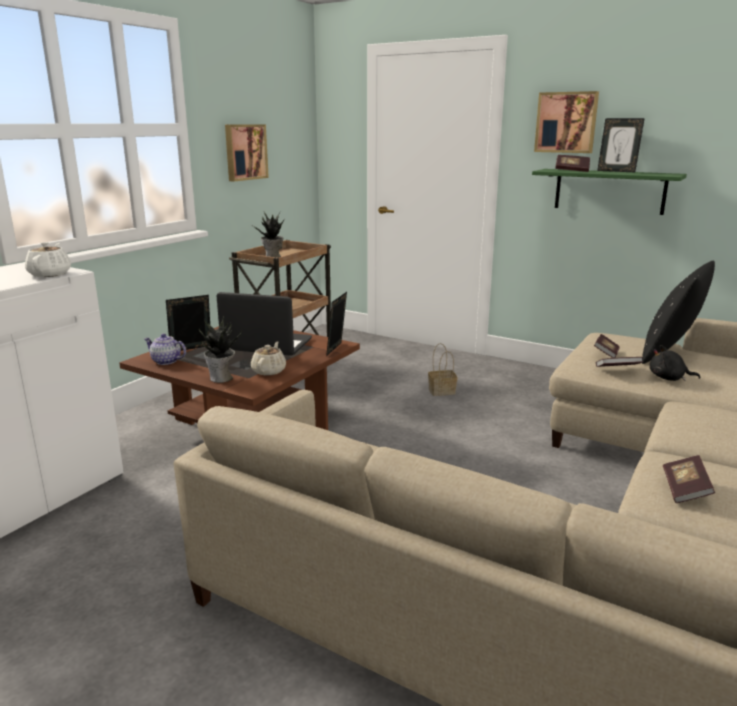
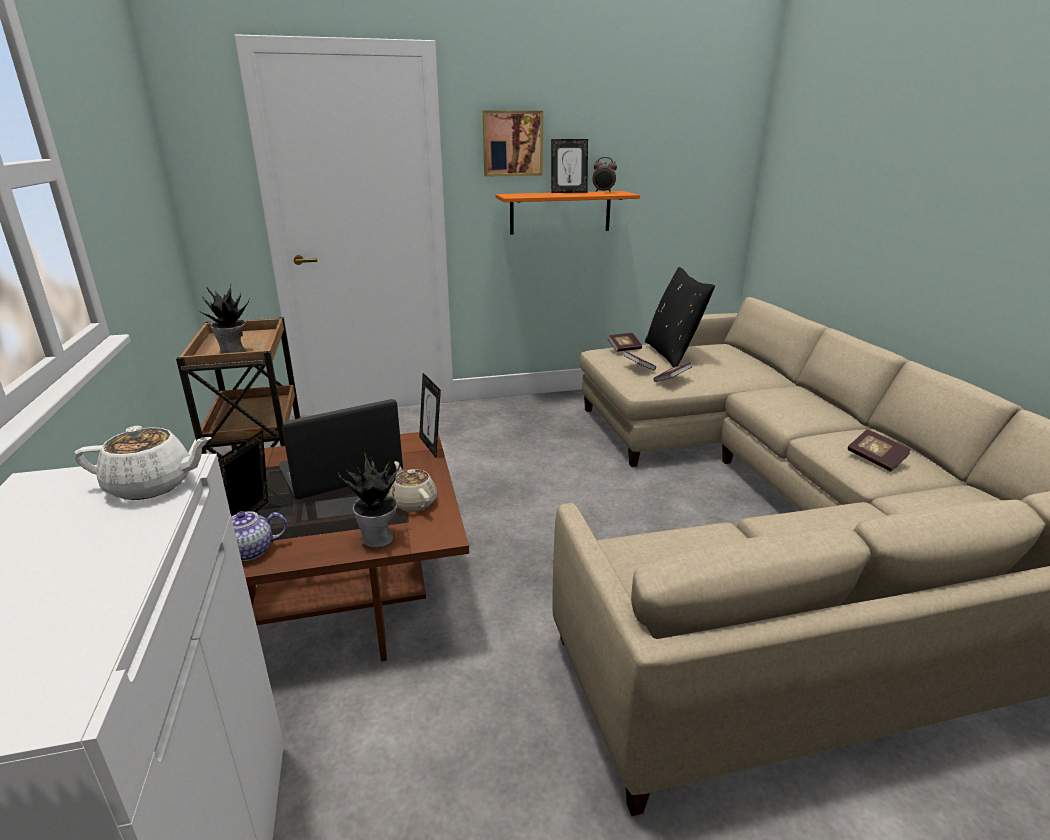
camera: 45 degrees left, 5 degrees up
(50, 274) = (153, 485): white teapot -> white teapot turned 135 degrees clockwise
(245, 152) = (119, 199): picture -> none
(442, 391) = (475, 452): basket -> none
(571, 171) = (535, 195): book -> book (624, 349)
(609, 191) = (560, 212): green shelf -> orange shelf
(654, 173) = (603, 192): none -> alarm clock
(669, 378) = (709, 375): black plush toy -> none

